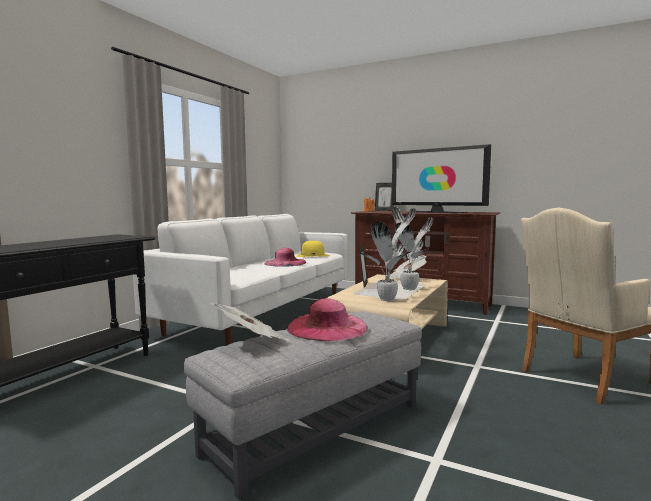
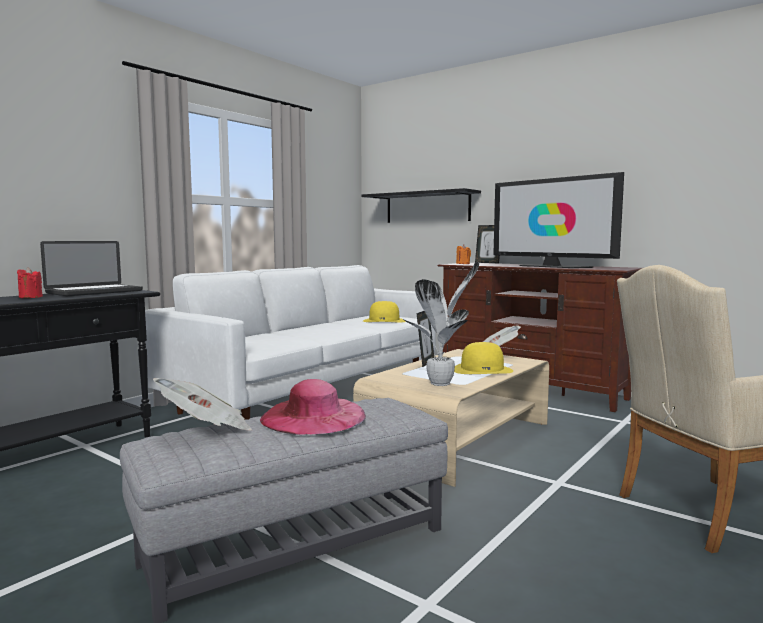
camera: 10 degrees right, 0 degrees up
(50, 243) = (30, 297): none -> red candle
(99, 237) = (95, 292): none -> laptop
(285, 263) = (340, 329): pink hat -> none
(335, 169) = (427, 207): none -> black shelf
(408, 288) = (482, 370): potted plant -> yellow hat

